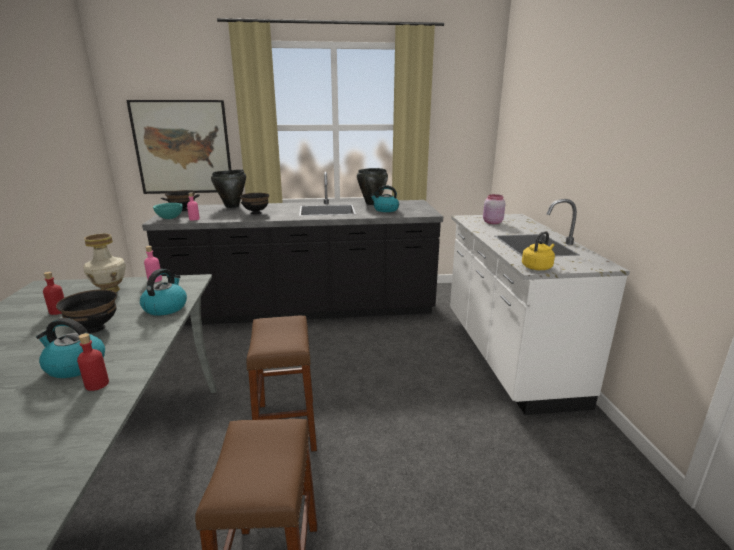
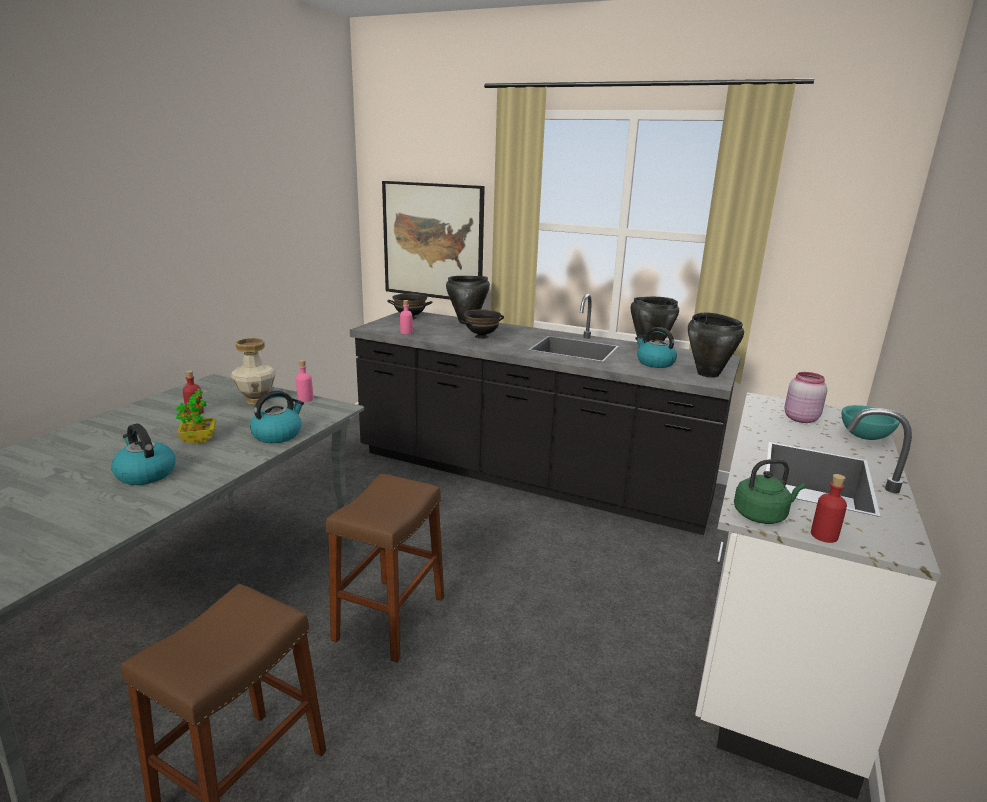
camera: 30 degrees right, 0 degrees up
(93, 328) = (199, 440): black bowl -> potted plant
(97, 384) = (139, 499): red bottle -> red bottle (824, 535)
(169, 218) = (383, 327): turquoise bowl -> turquoise bowl (863, 437)
(421, 210) = (708, 374): none -> black cooking pot
(537, 267) = (762, 515): yellow kettle -> green kettle

